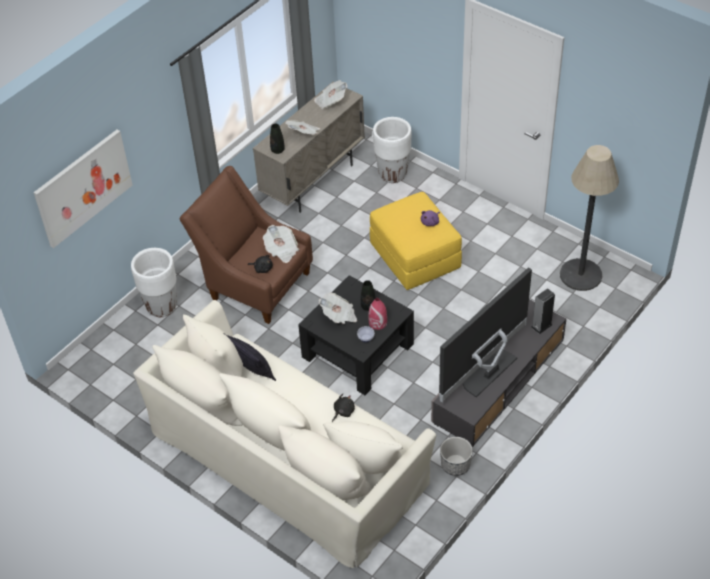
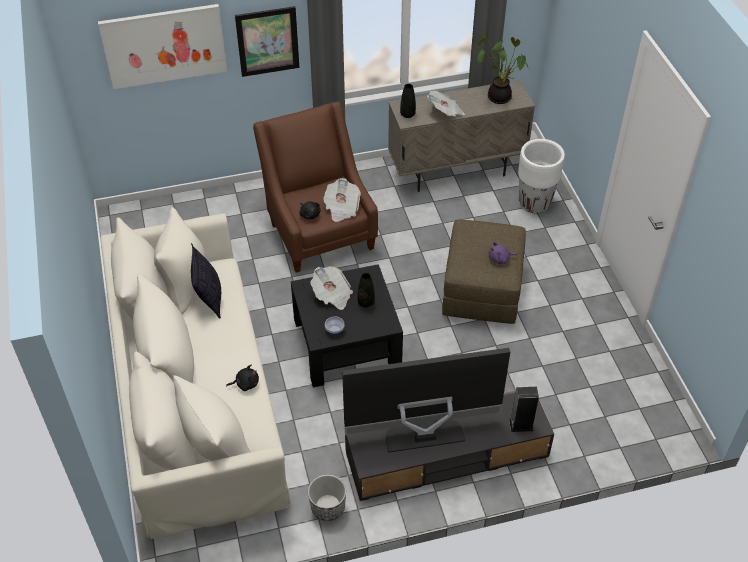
camera: 35 degrees right, 0 degrees up
(155, 143) = (267, 41): none -> picture
(161, 307) = (227, 207): white planter -> none
(330, 101) = (499, 96): newspaper -> potted plant
(378, 323) = (359, 323): red vase -> none
(414, 256) = (482, 289): yellow ottoman -> brown ottoman
(580, 275) = (631, 403): floor lamp -> none

